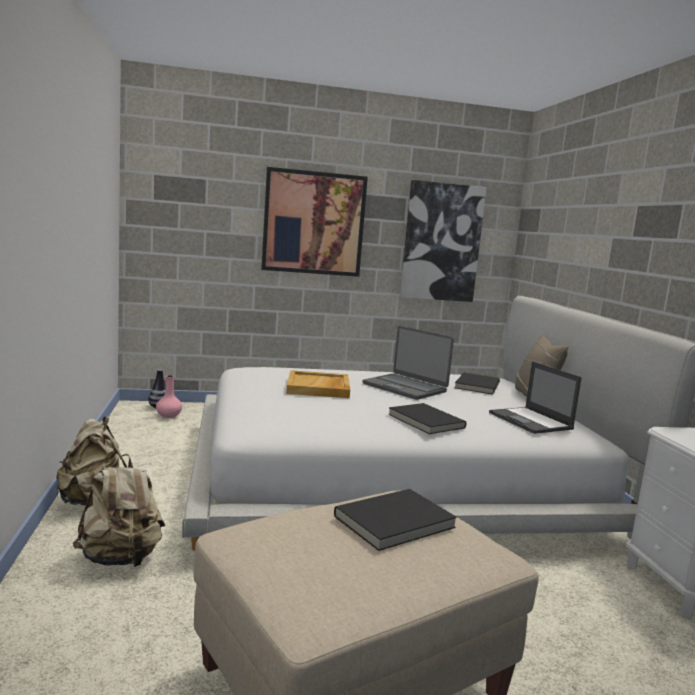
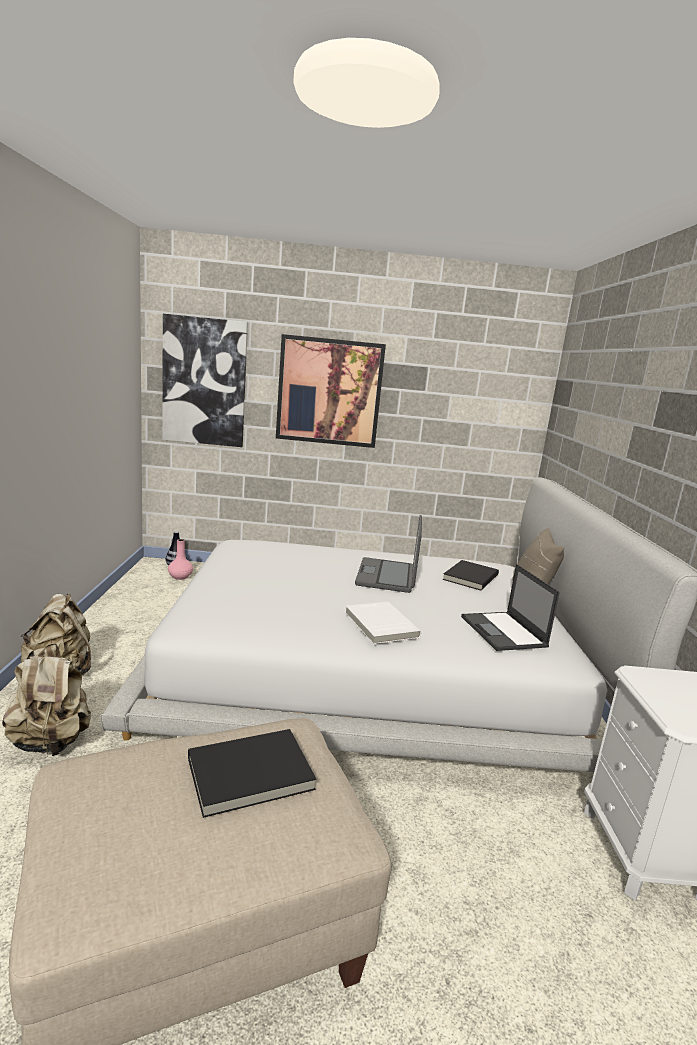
camera: 10 degrees right, 5 degrees up
(319, 388) = (293, 572): beige tray -> none
(405, 387) = (387, 576): laptop -> laptop turned 45 degrees clockwise
(425, 421) = (379, 625): black book -> white book
(441, 242) = (465, 414): picture -> picture (204, 382)

